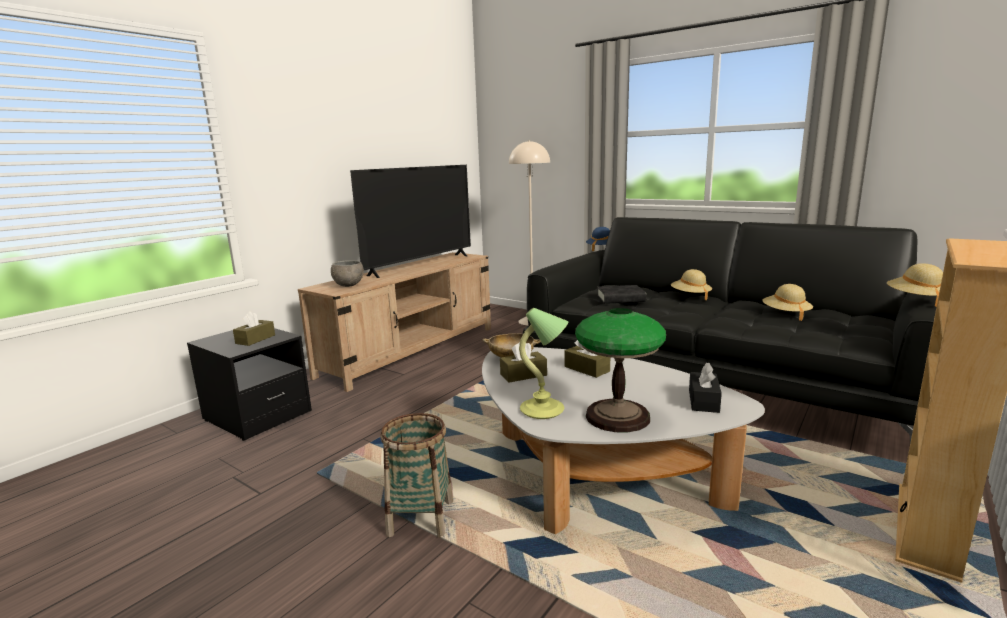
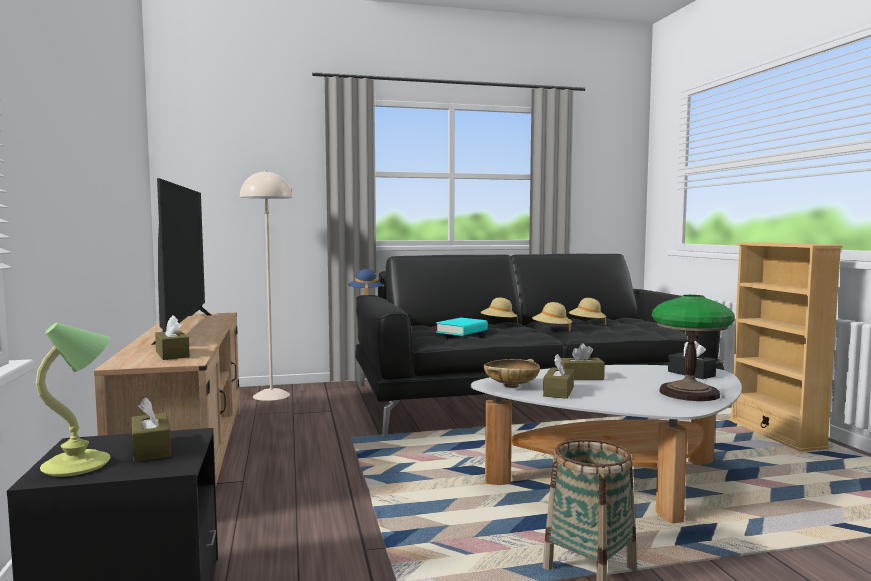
camera: 50 degrees left, 10 degrees down
(348, 285) = (172, 354): grey bowl -> brown tissue box
(544, 410) = (646, 404): table lamp -> table lamp (79, 465)
(620, 299) = (462, 331): black book -> turquoise book
(916, 300) = (675, 295): beige hat -> beige hat (551, 329)

